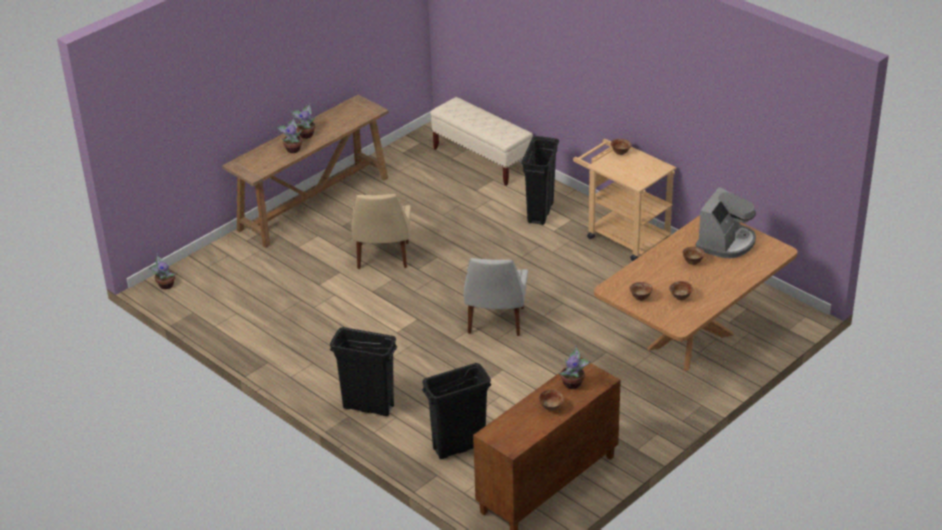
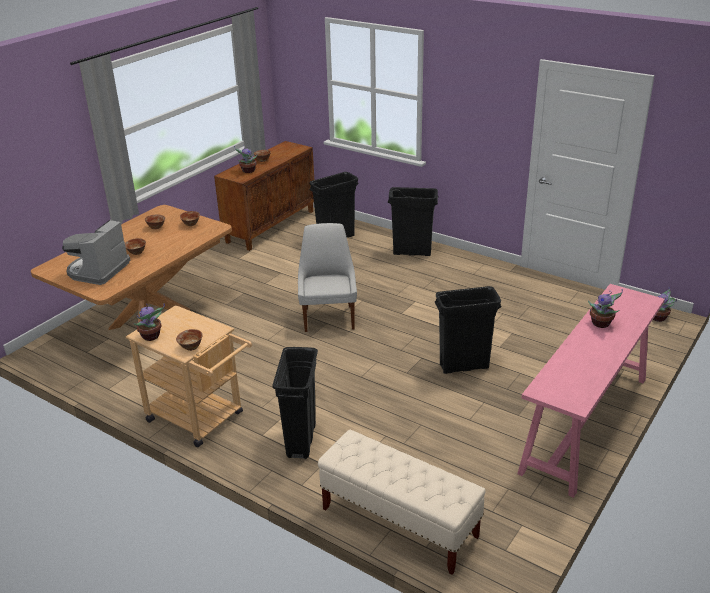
camera: 170 degrees right, 5 degrees down
(306, 134) = (602, 344): potted plant -> potted plant (151, 337)
(314, 203) = (585, 424): brown console table -> pink console table
(382, 257) = (464, 366): beige chair -> black trash can

